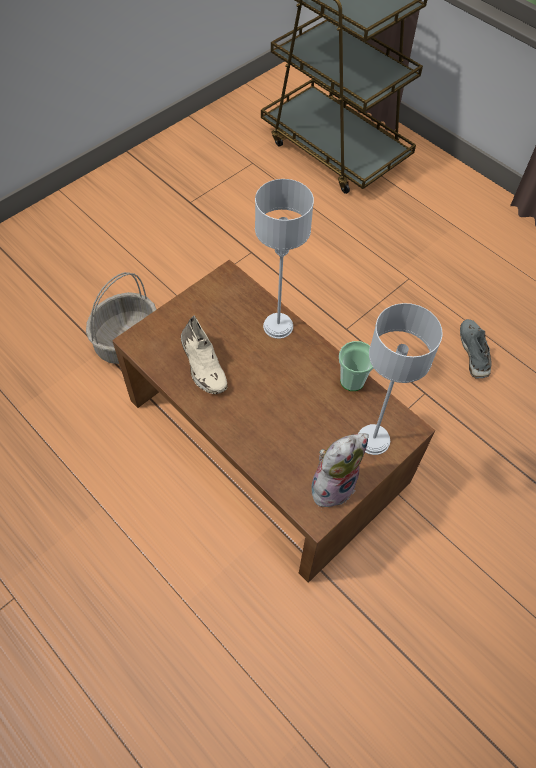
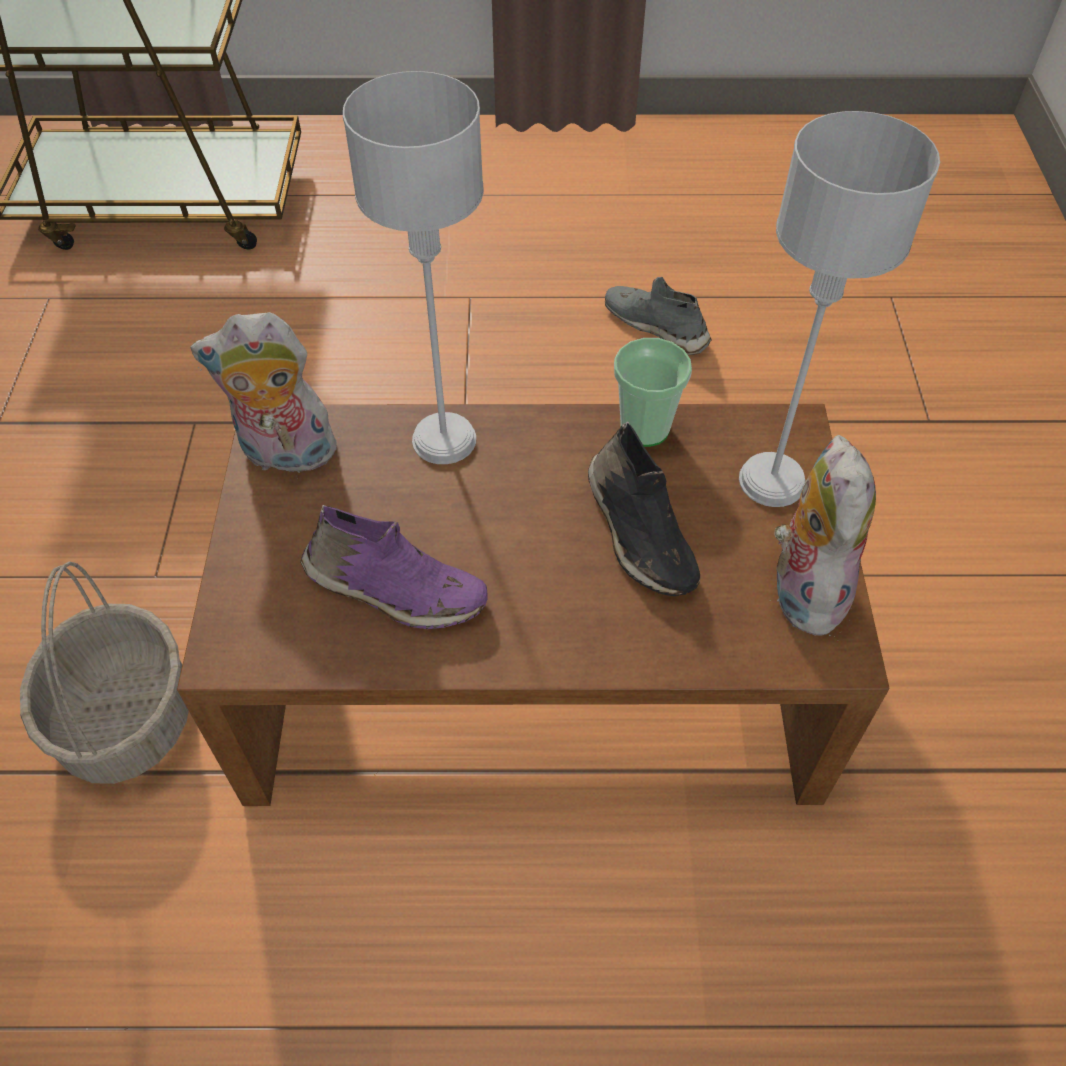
camera: 45 degrees left, 5 degrees down
(202, 364) = (394, 590): beige shoe -> purple shoe
(222, 289) = (285, 455): none -> plush toy
(302, 414) = (638, 532): none -> black shoe

